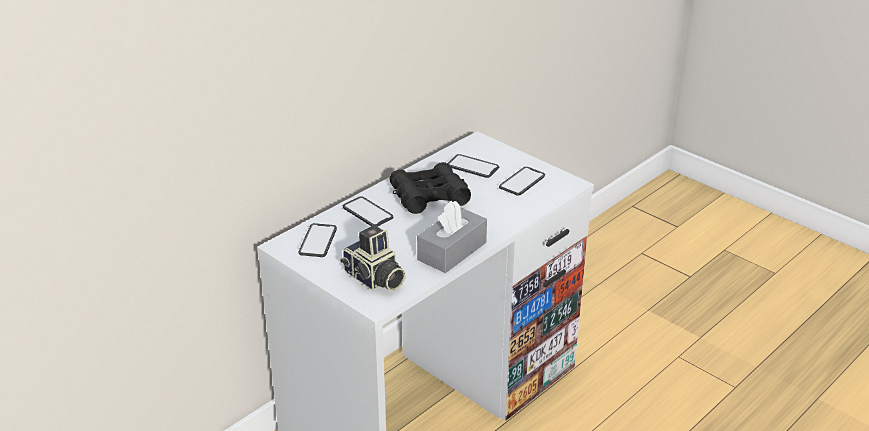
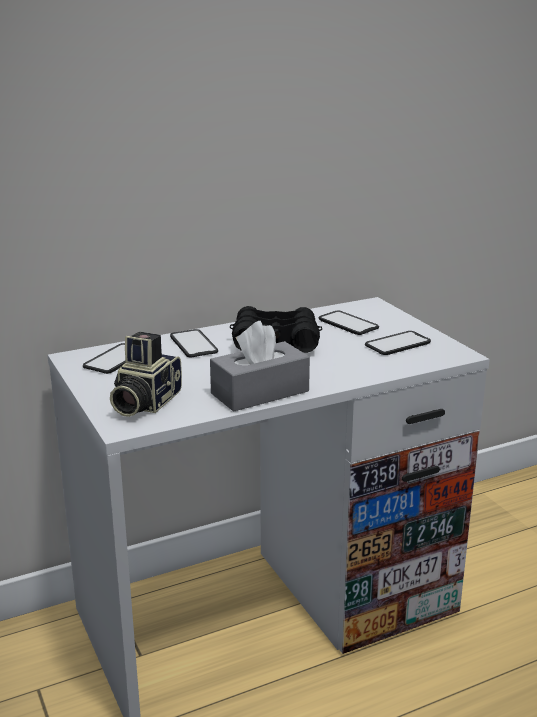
camera: 20 degrees right, 10 degrees down
(374, 279) = (144, 403): camera -> camera turned 45 degrees clockwise

